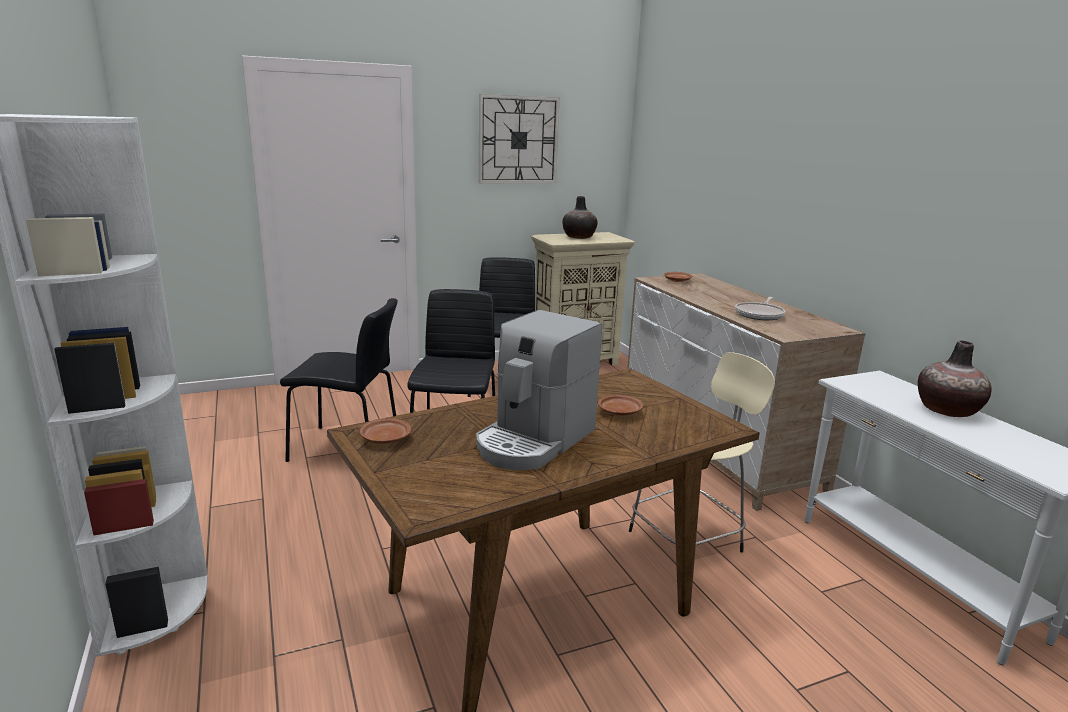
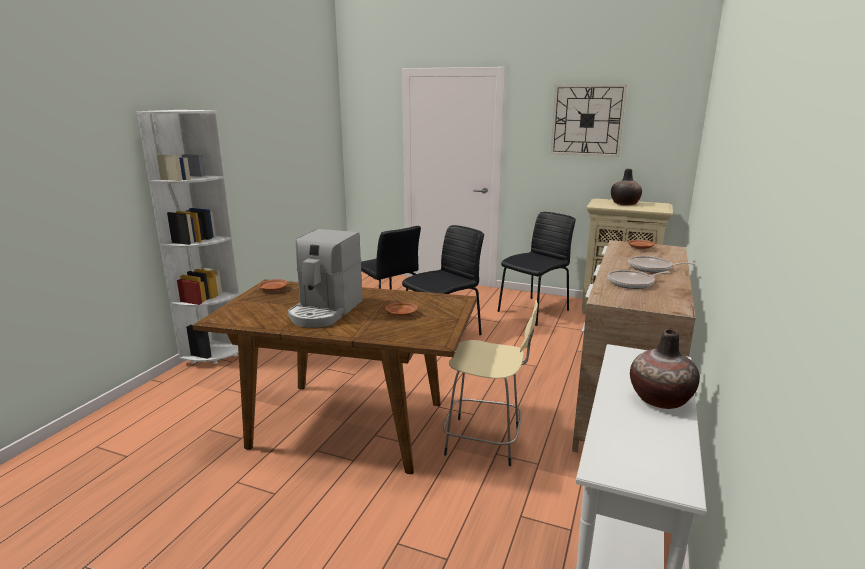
camera: 45 degrees right, 0 degrees up
(534, 441) = (325, 311): coffee machine -> coffee machine turned 60 degrees counterclockwise
(734, 297) = (652, 268): none -> frying pan

